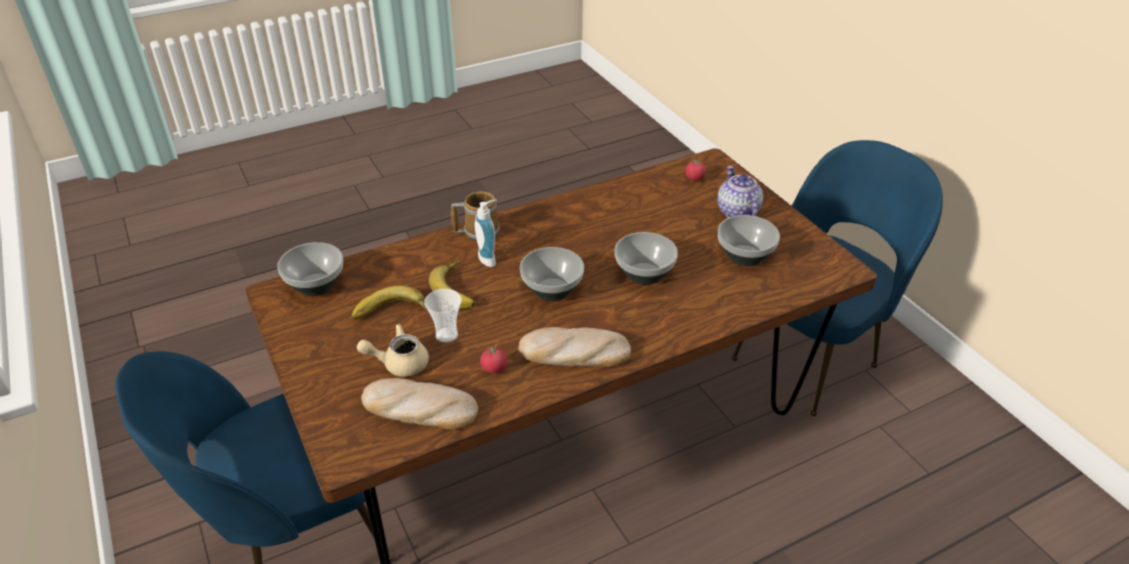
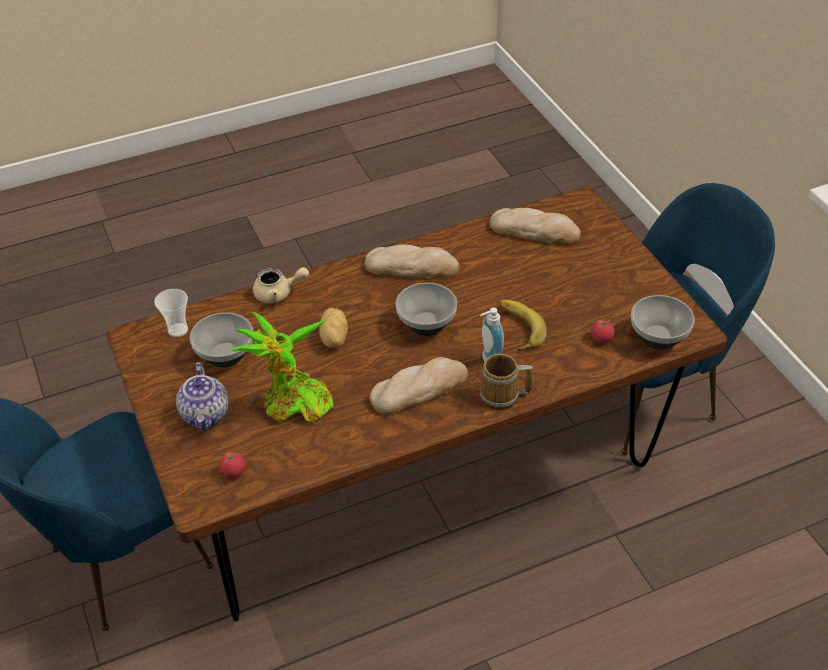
camera: 175 degrees left, 5 degrees up
(390, 312) = (577, 307): banana -> none
(399, 363) = (558, 263): beige teapot -> beige teapot (278, 293)
(447, 335) = (521, 285): cup -> cup (178, 330)
(494, 368) = (479, 257): tomato -> tomato (601, 338)
(554, 235) = (419, 389): none -> bread
(645, 274) = (333, 338): bowl -> potato
(664, 220) = (293, 404): none -> potted plant

